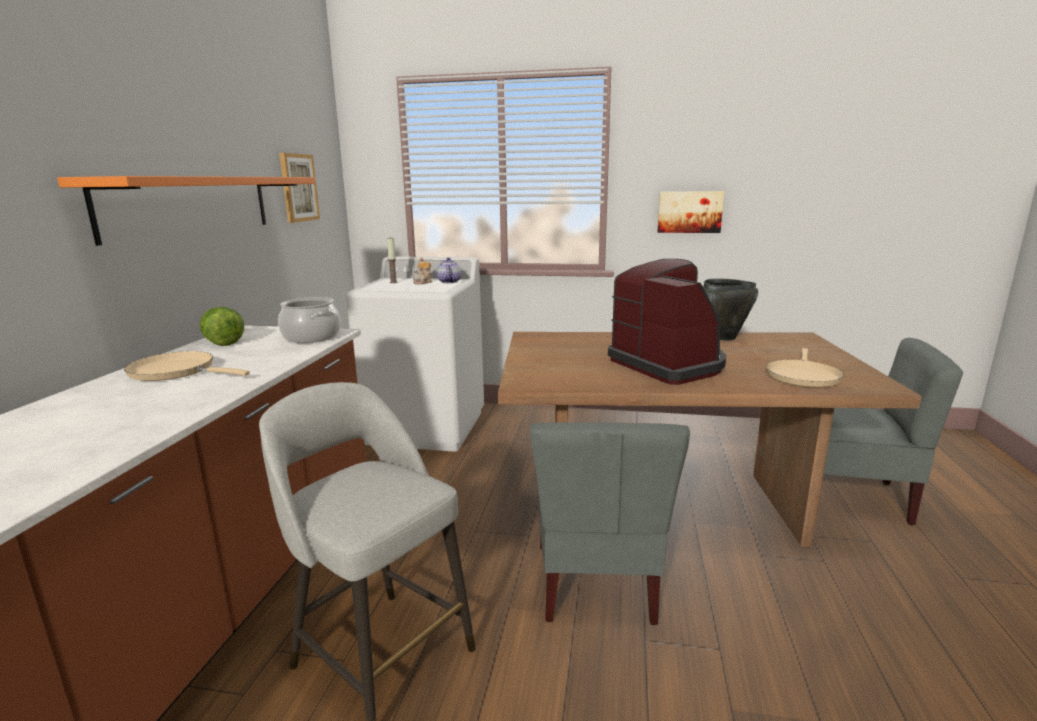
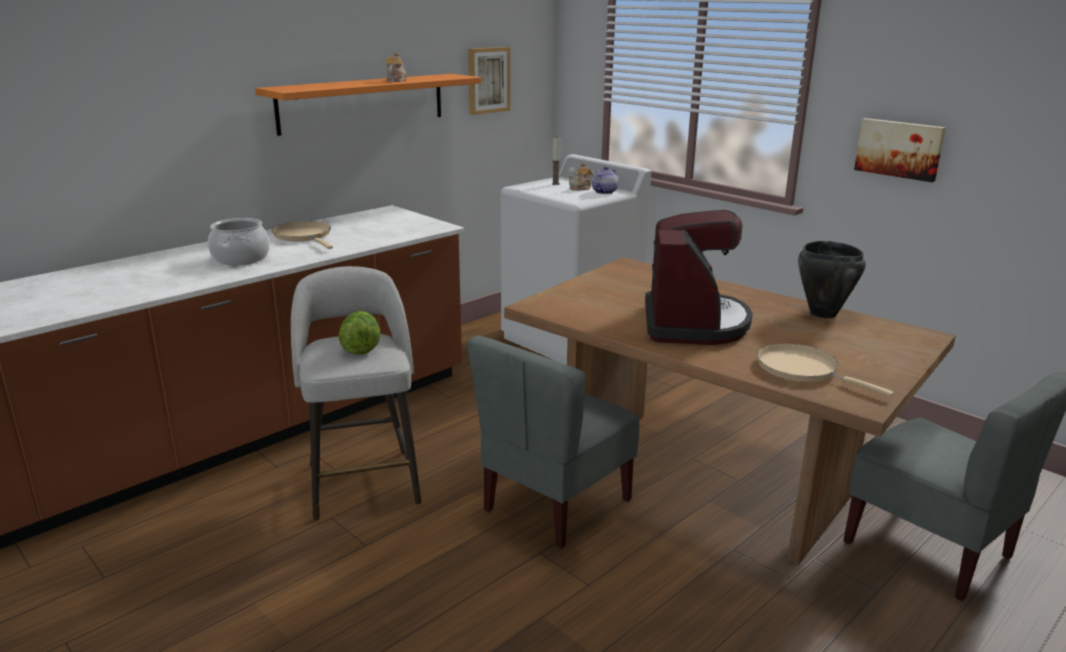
camera: 35 degrees right, 5 degrees up
(222, 342) = (359, 219): lettuce -> lettuce (361, 347)
(235, 176) = (396, 80): none -> teapot
(311, 337) = (419, 227): cooking pot -> cooking pot (240, 258)
(802, 376) = (802, 370): beige frying pan -> beige frying pan turned 75 degrees clockwise

